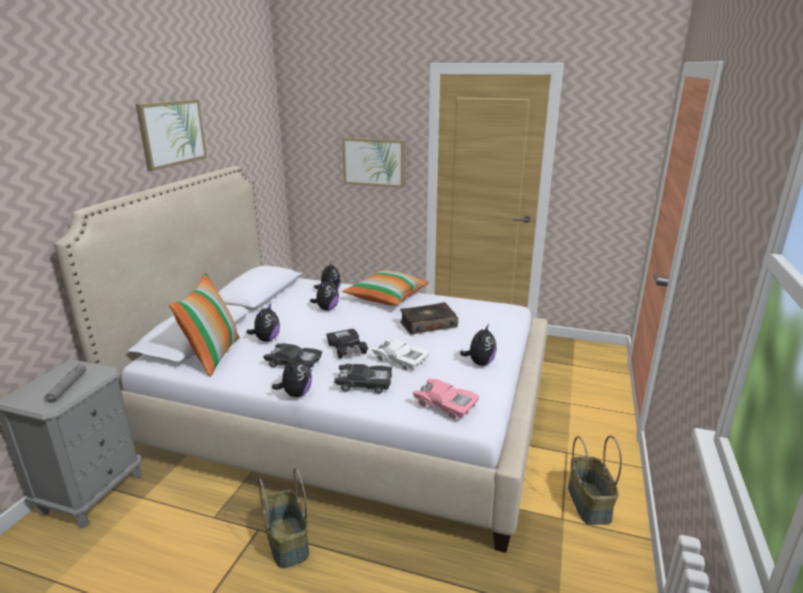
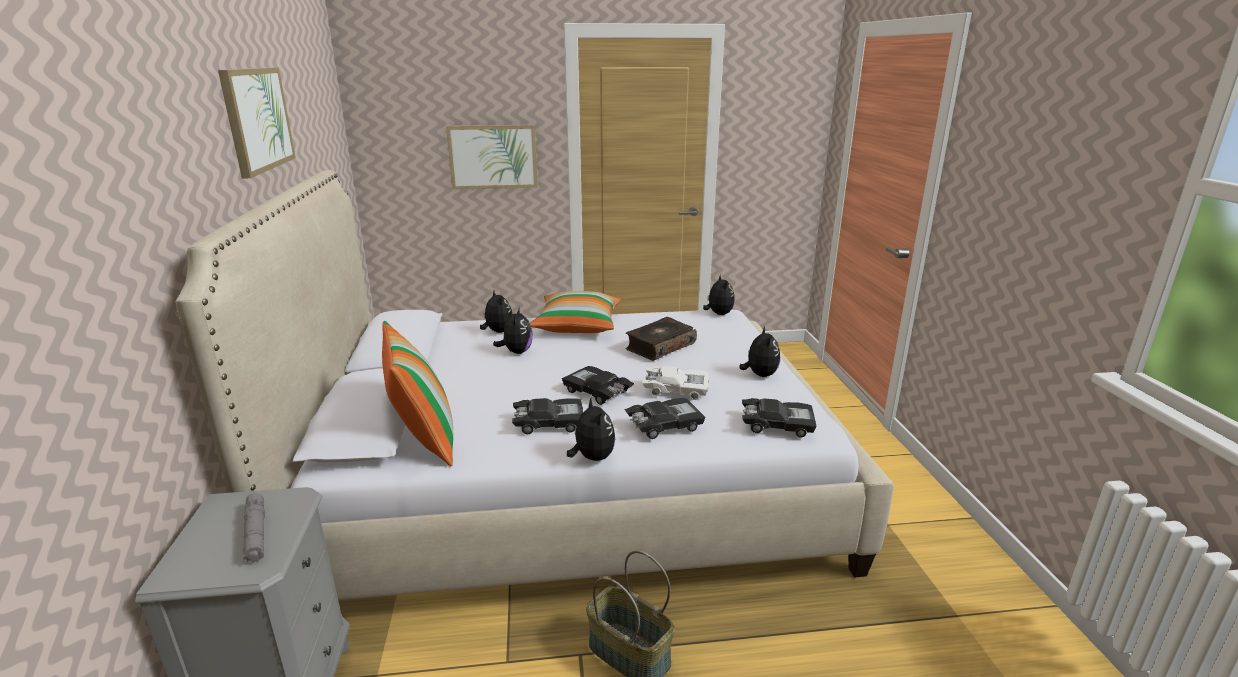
camera: 25 degrees left, 0 degrees up
(266, 339) = (478, 403): plush toy -> plush toy (718, 314)
(445, 404) = (777, 424): pink toy car -> black toy car
(590, 503) = (897, 502): basket -> none

